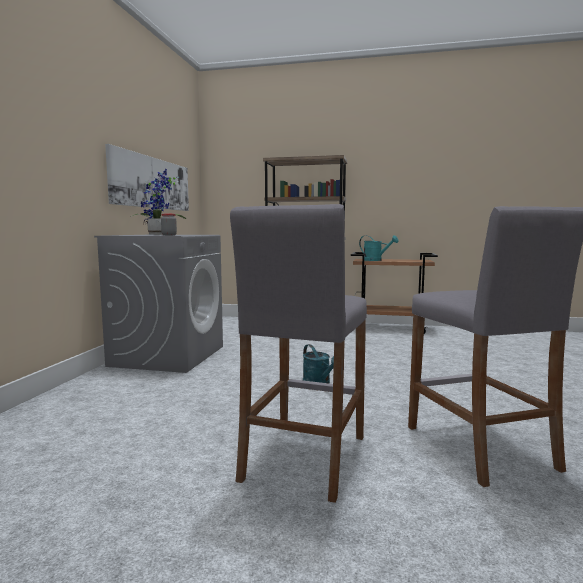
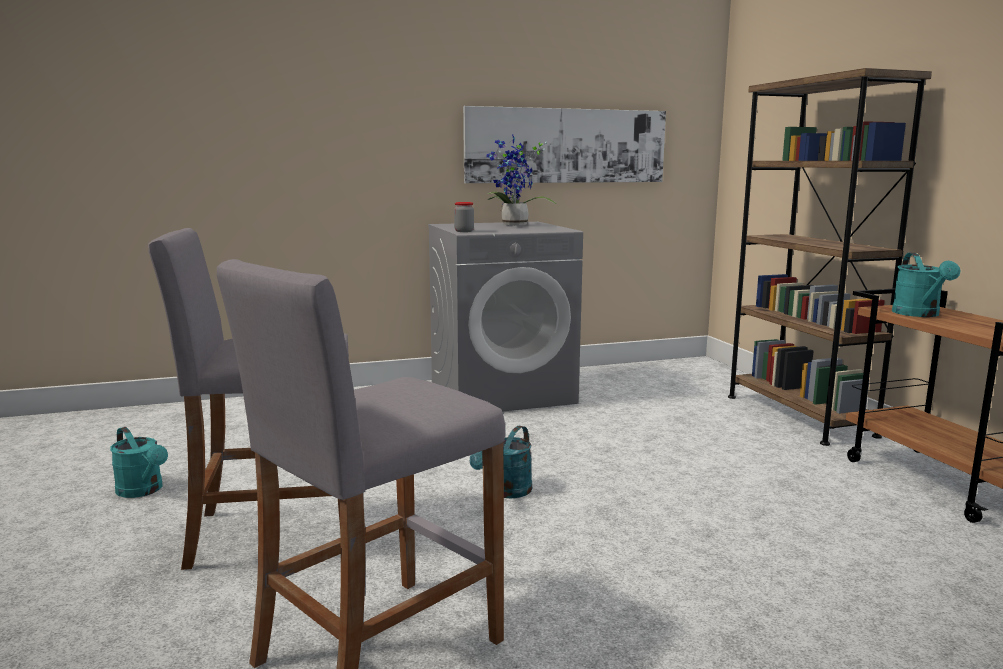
camera: 60 degrees right, 5 degrees up
(134, 513) = (143, 491): none -> turquoise watering can

